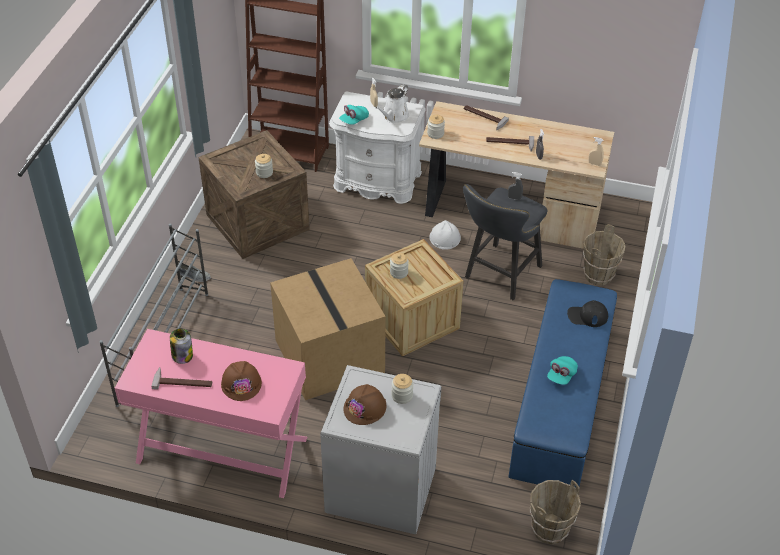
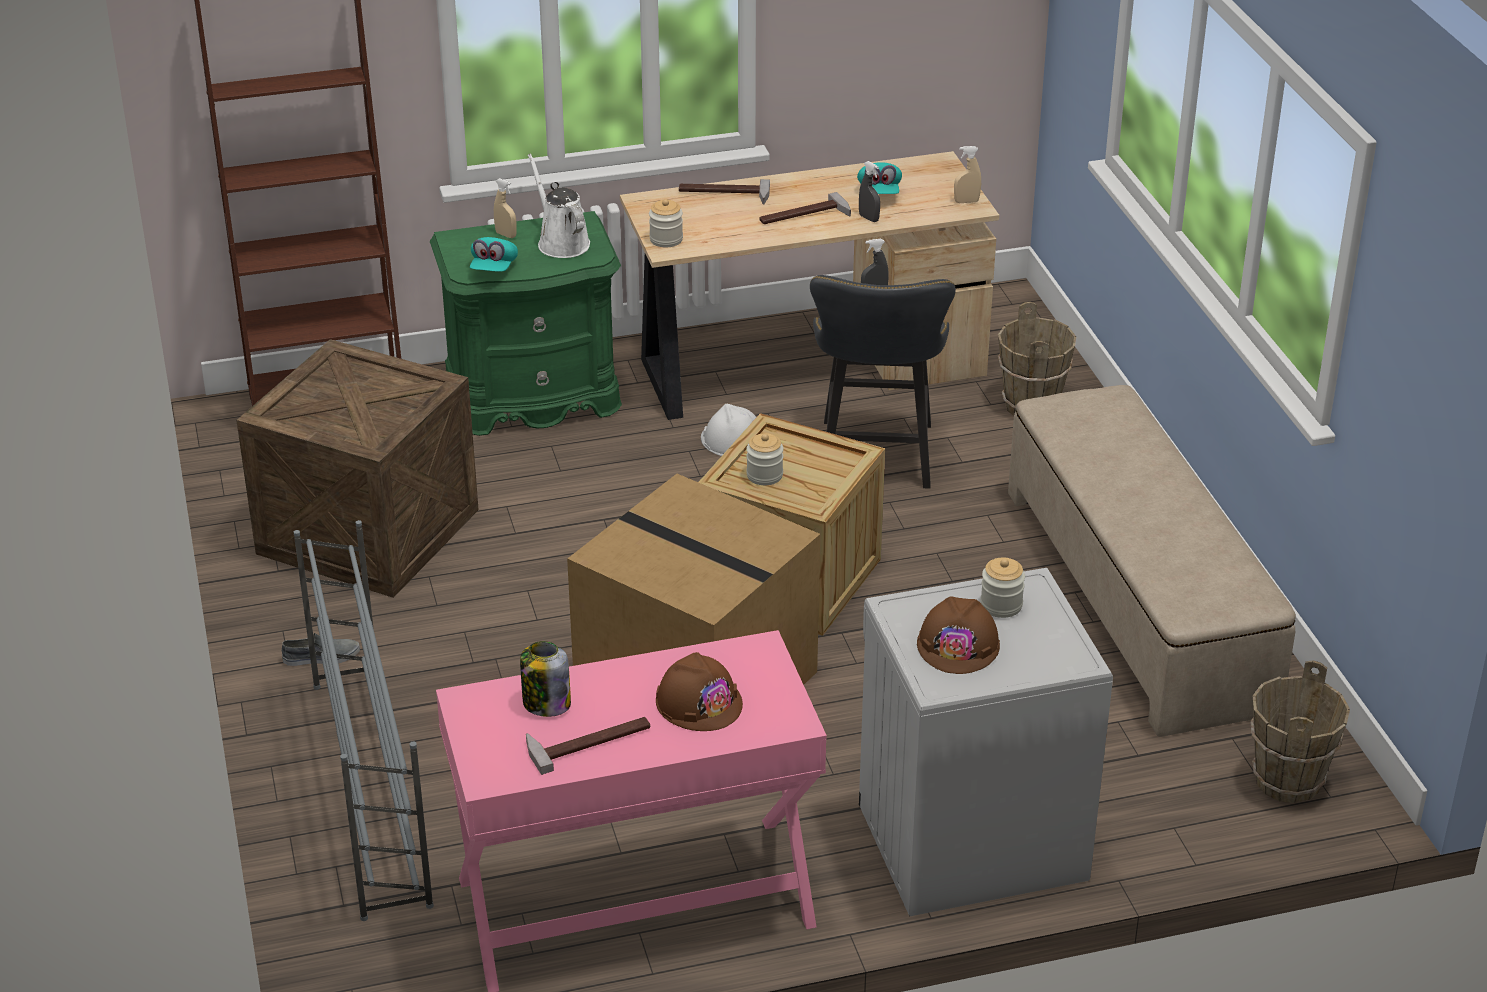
camera: 30 degrees left, 10 degrees down
(264, 173) = (390, 403): jar -> none
(377, 182) = (536, 399): white nightstand -> green nightstand
(394, 117) = (561, 242): white watering can -> white watering can turned 150 degrees clockwise
(561, 375) = (1160, 524): turquoise cap -> turquoise cap (879, 193)
(561, 401) = (1138, 598): blue bench -> beige bench
(587, 316) = (1120, 431): black cap -> none

